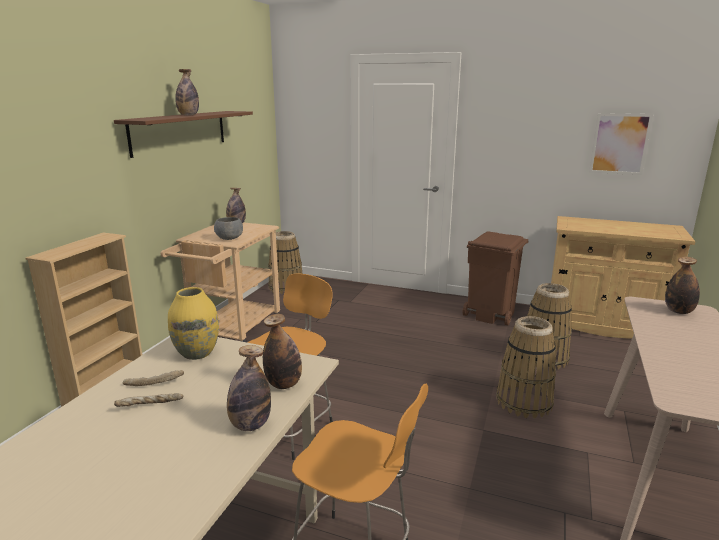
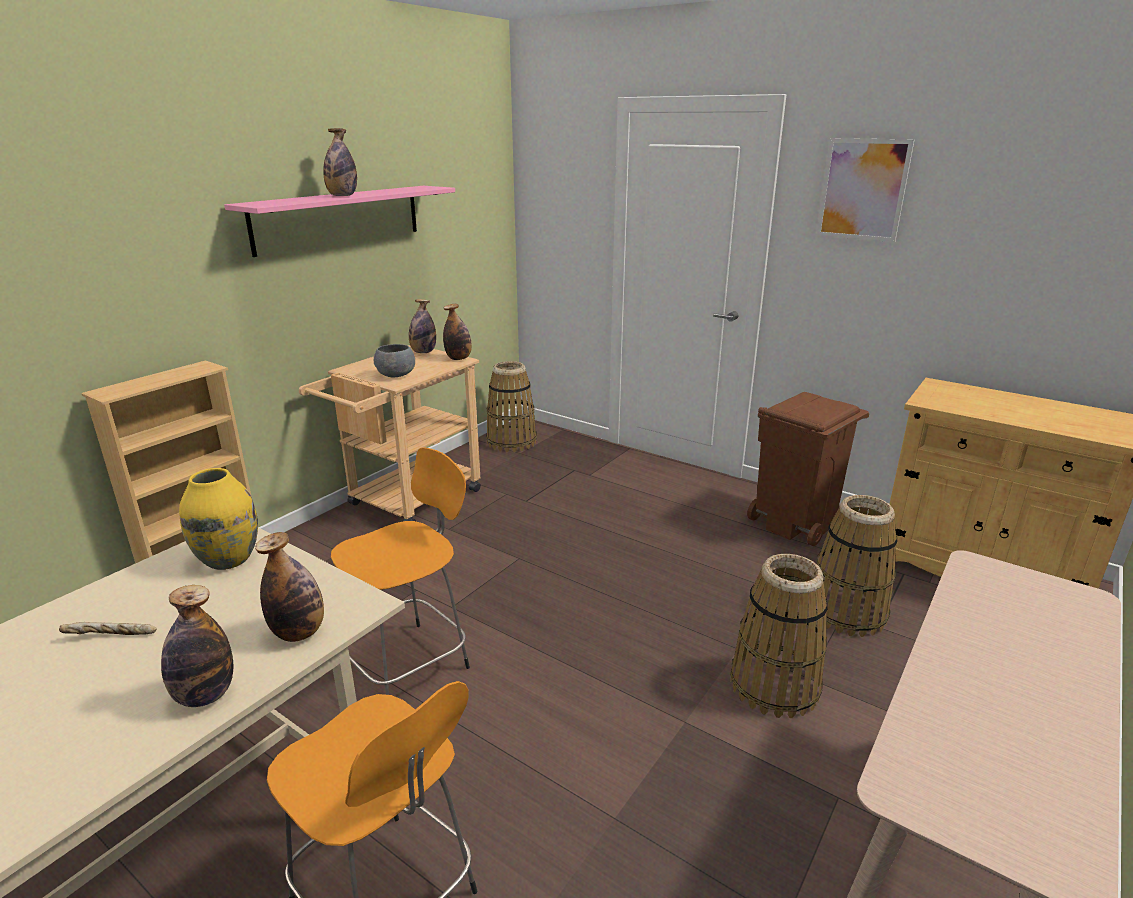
camera: 15 degrees right, 5 degrees up
(154, 383) = (142, 600): bread -> none
(180, 132) = (339, 218): brown shelf -> pink shelf
(620, 144) = (1049, 262): picture -> picture (863, 189)
(678, 311) = (1038, 595): bottle -> bottle (458, 358)

